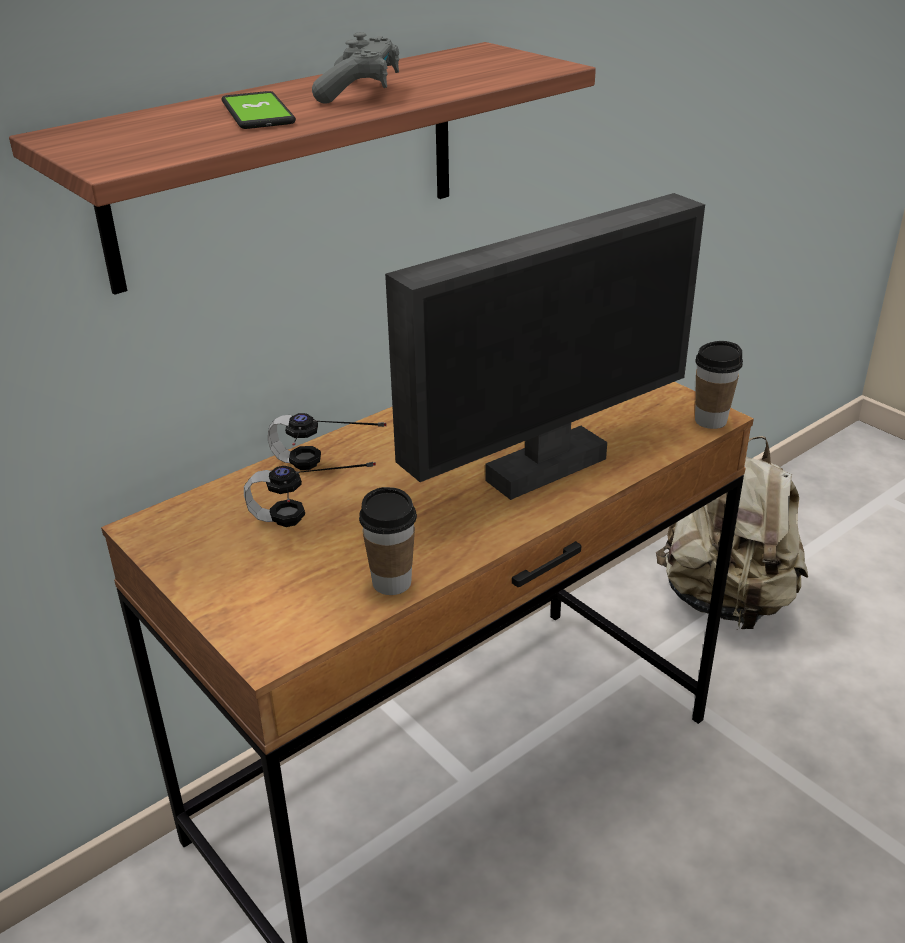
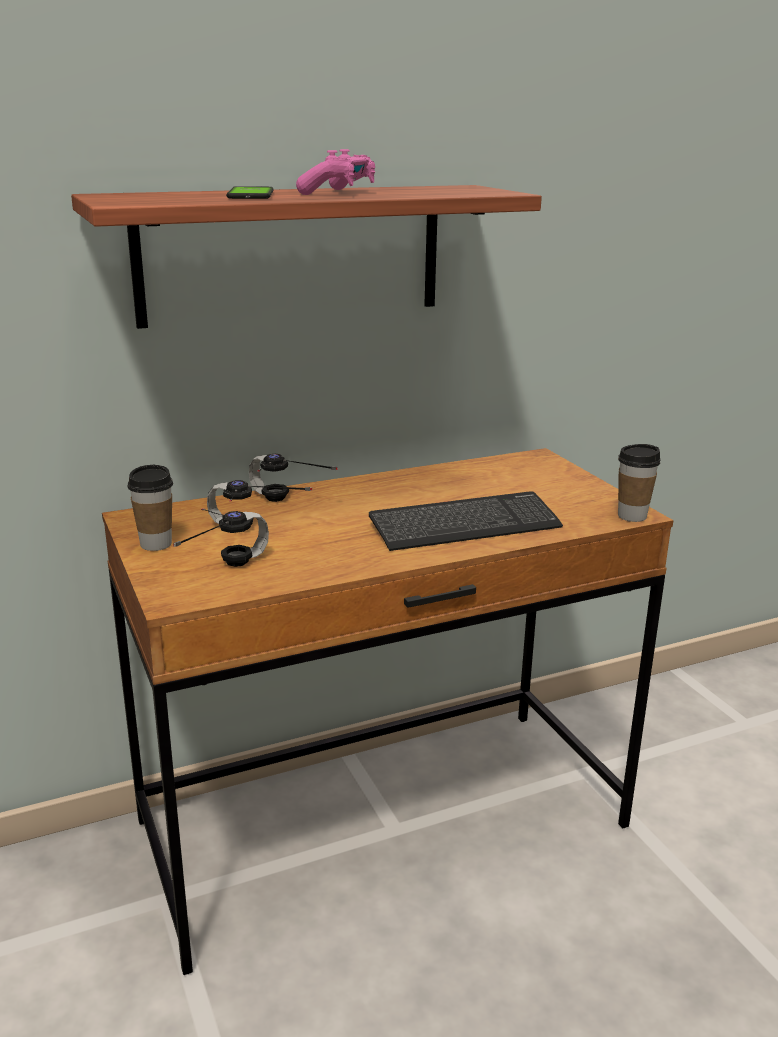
camera: 15 degrees right, 10 degrees down
(289, 586) = (214, 565): none -> headphones
(359, 92) = (339, 193): grey game controller -> pink game controller
(391, 582) = (293, 575): cup -> cup (156, 544)
(543, 467) = (464, 525): monitor -> keyboard
(726, 601) = (690, 736): beige backpack -> none

